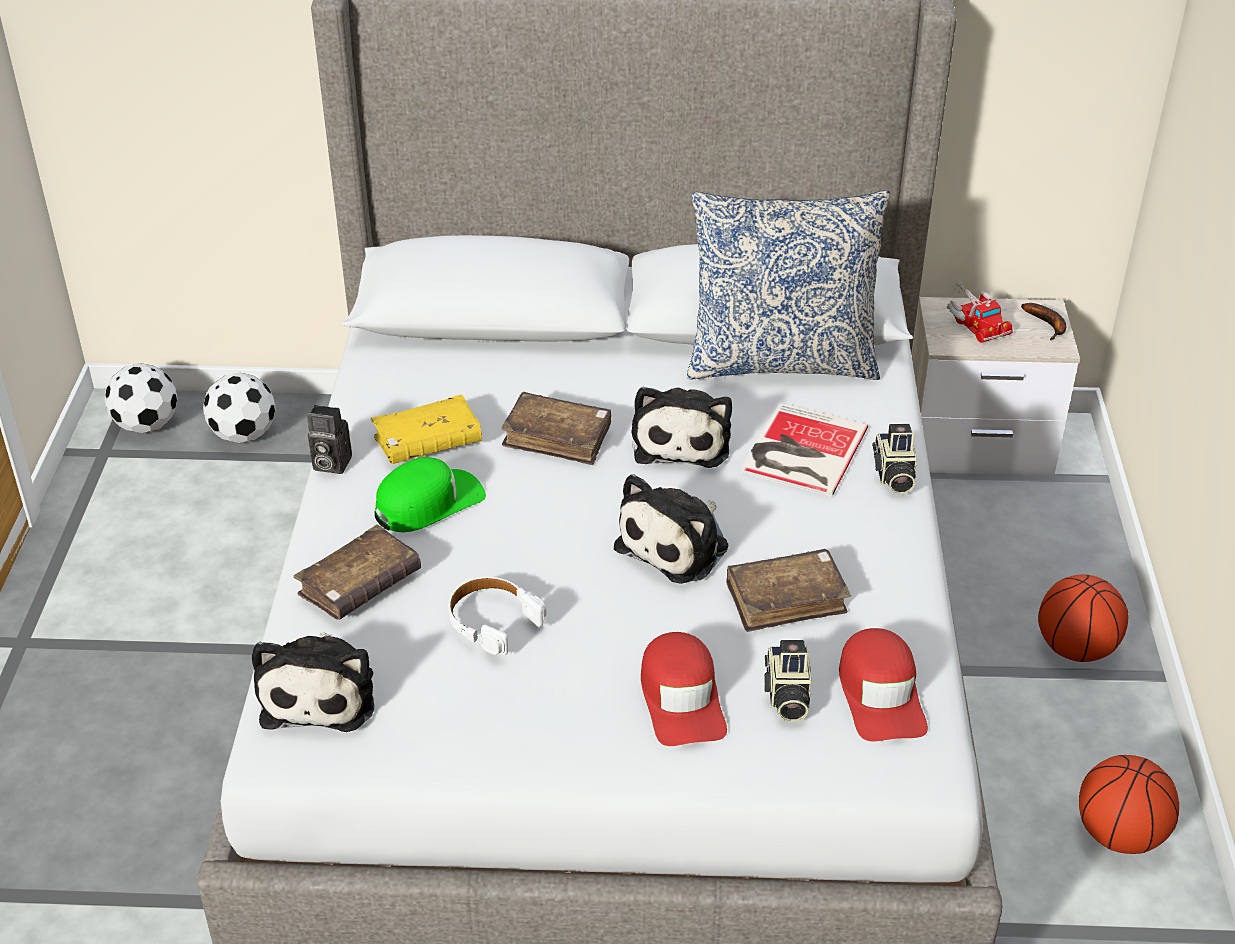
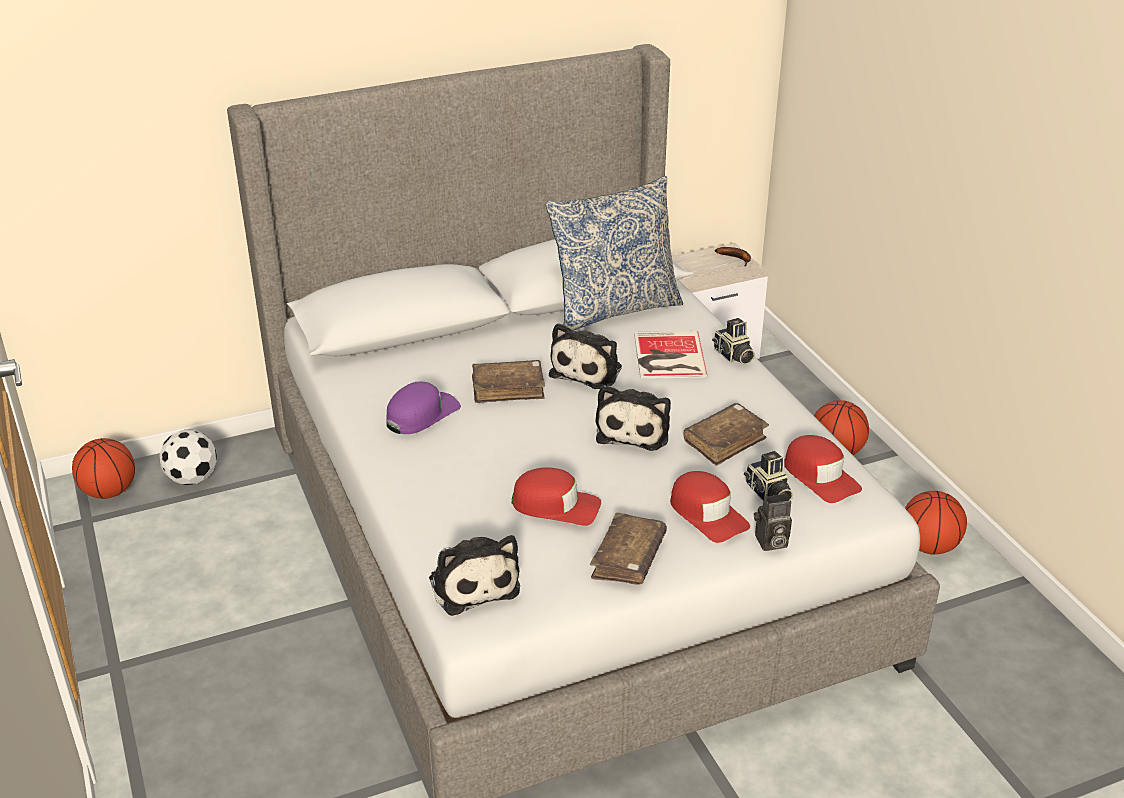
camera: 25 degrees left, 5 degrees down
(147, 425) = (109, 492): football -> basketball
(329, 464) = (362, 446): camera -> camera (770, 543)
(360, 585) = (447, 511): brown book -> brown book (628, 558)
(428, 442) = (422, 414): yellow book -> purple cap
(428, 503) = (452, 450): green cap -> none
(492, 621) = (556, 505): white headphones -> red cap
(681, 440) = (588, 370): plush toy -> plush toy turned 45 degrees clockwise
(976, 321) = (693, 266): toy truck -> none

